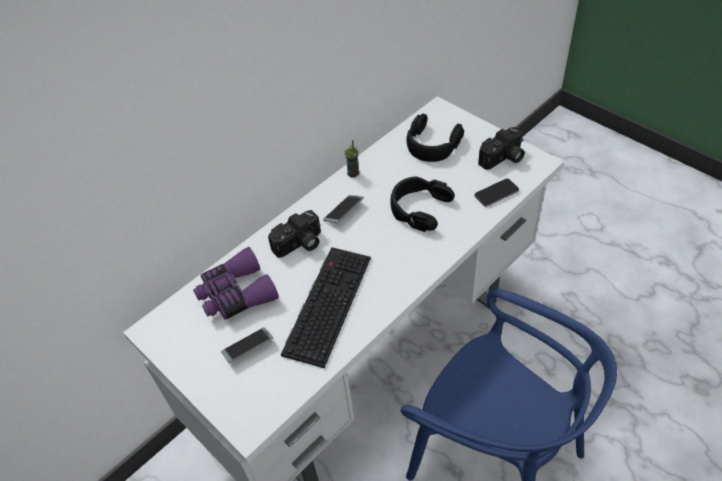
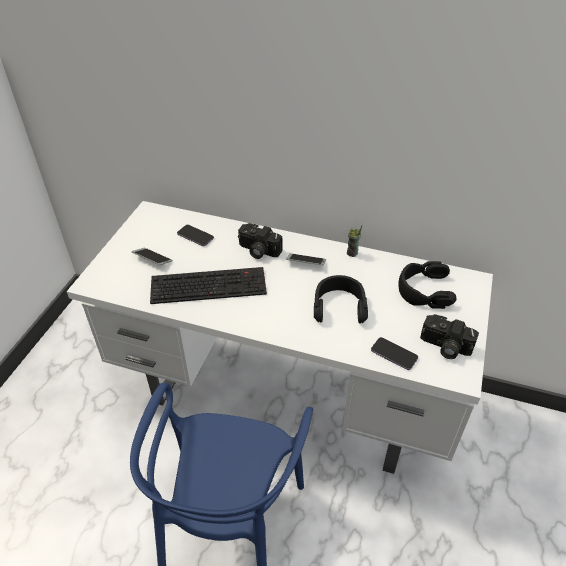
camera: 60 degrees right, 5 degrees down
(236, 294) = (195, 236): purple binoculars -> phone

